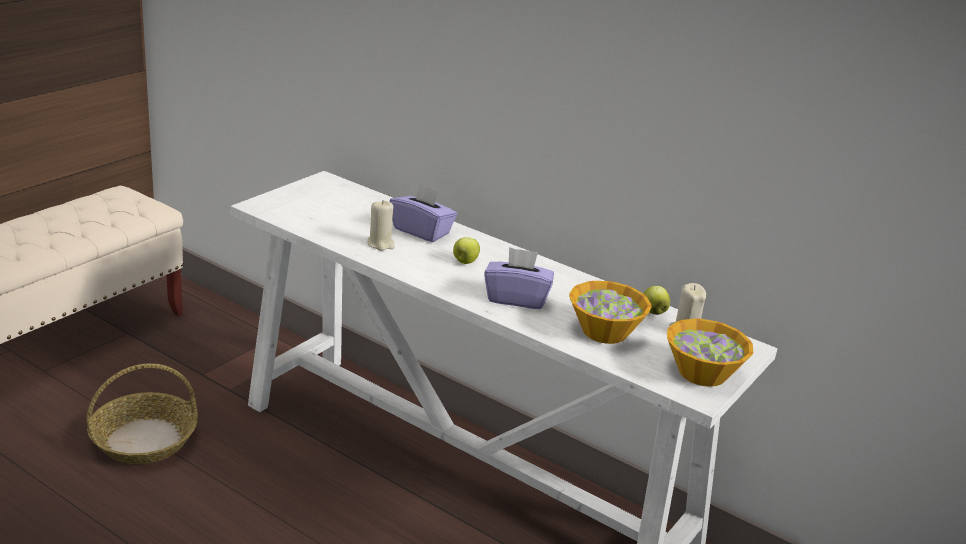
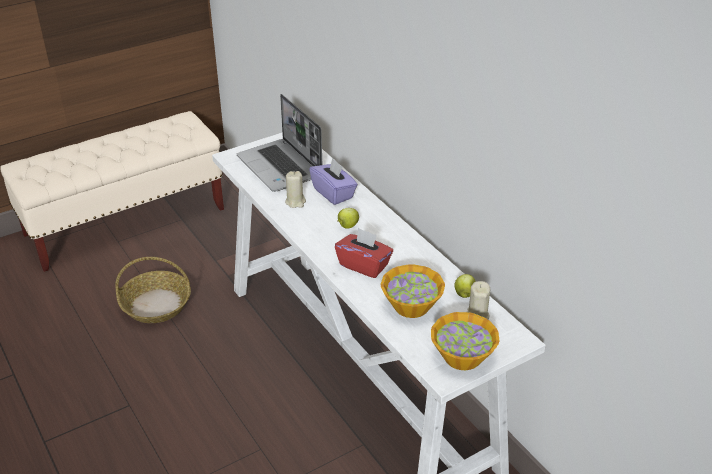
camera: 25 degrees right, 10 degrees up
(334, 211) = (281, 167): none -> laptop
(516, 298) = (364, 265): purple tissue box -> red tissue box

